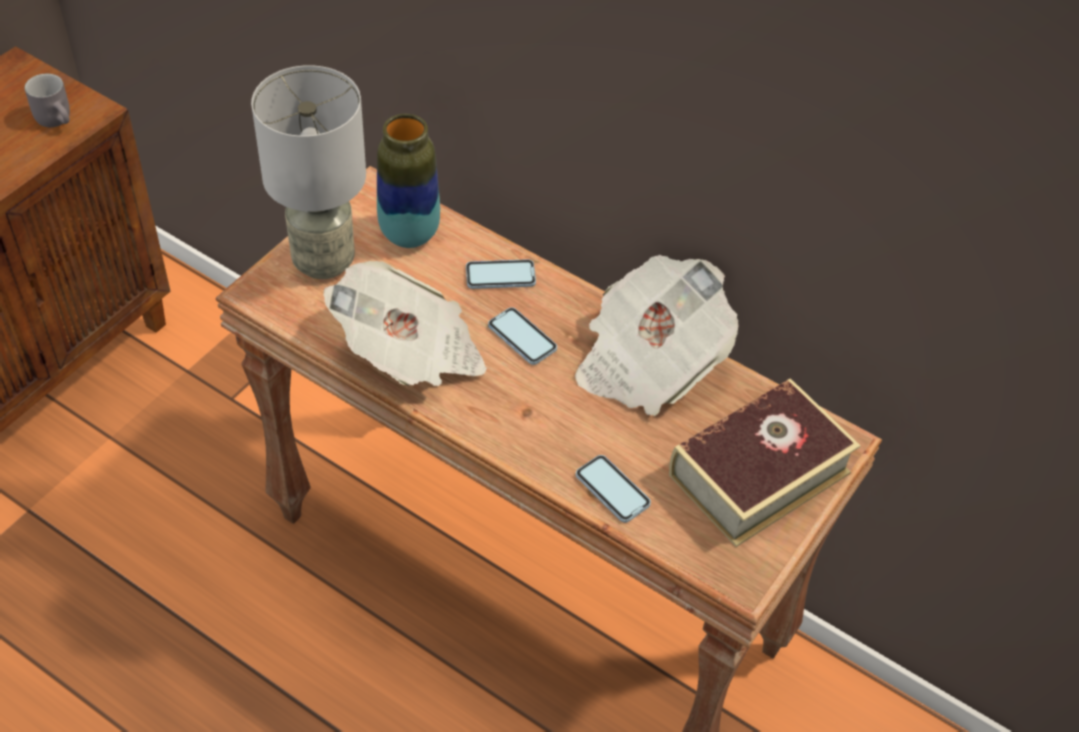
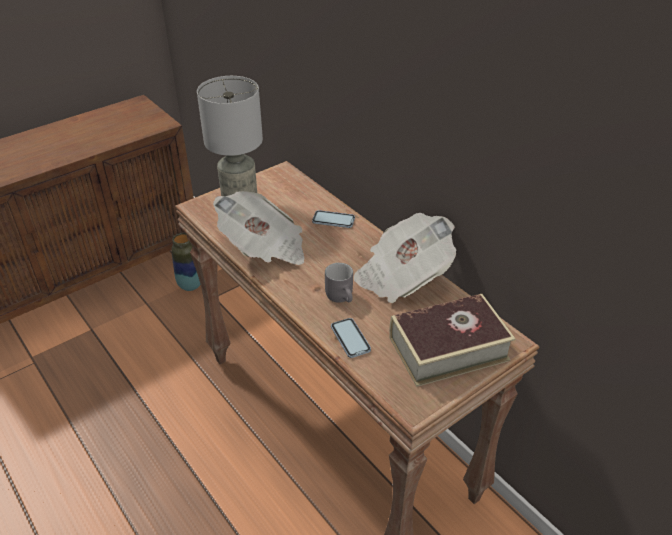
camera: 20 degrees right, 10 degrees down
(58, 119) = (146, 125): grey mug -> grey mug (342, 297)
(409, 234) = (292, 193): vase -> vase (190, 285)
(522, 337) = (332, 251): phone -> none

